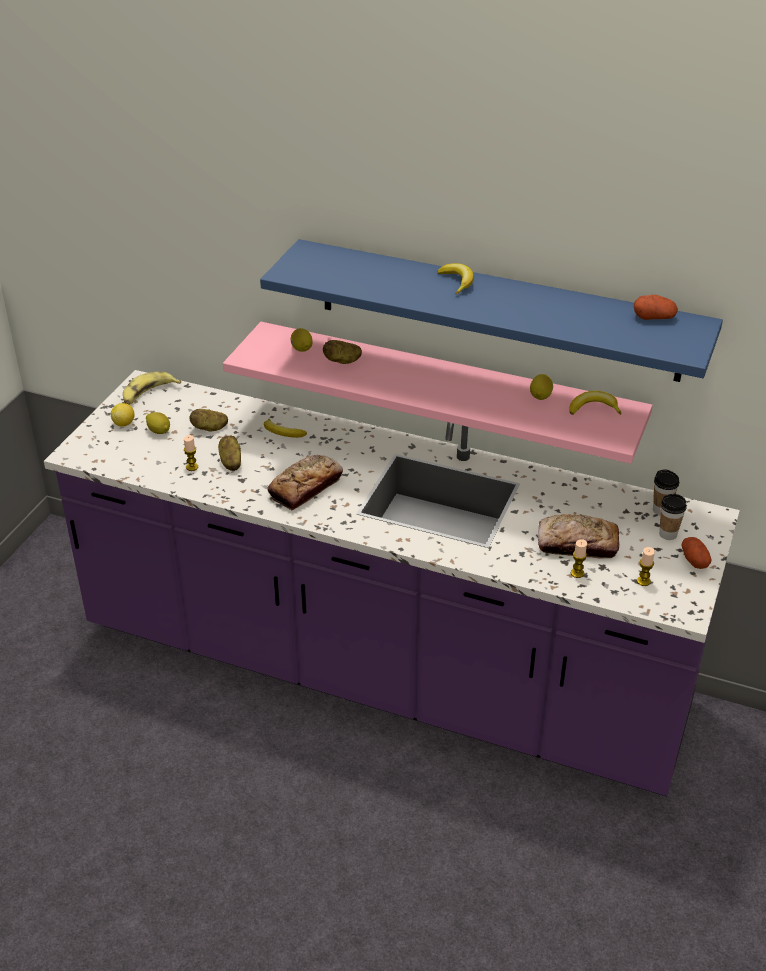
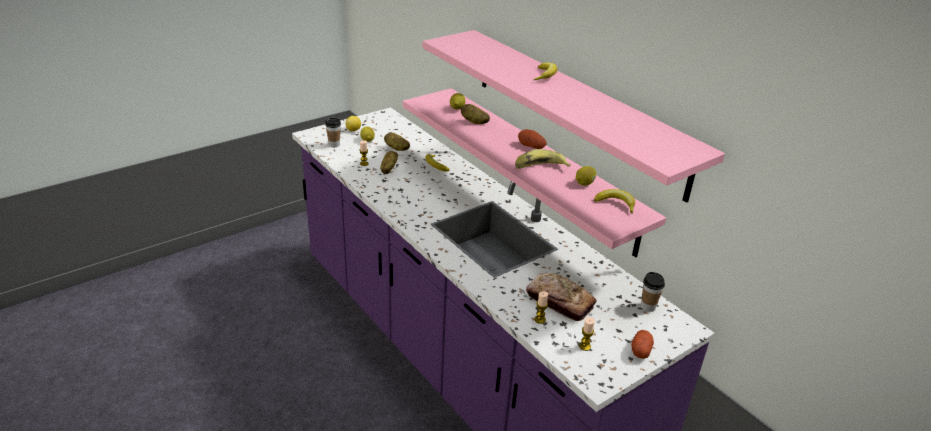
camera: 30 degrees right, 5 degrees down
(148, 394) = (383, 121): banana -> banana (539, 167)
(305, 487) = (416, 198): bread -> none
(497, 310) = (576, 109): blue shelf -> pink shelf
(654, 317) = (666, 135): potato -> potato (531, 146)
(668, 534) = (637, 324): cup -> cup (334, 144)

